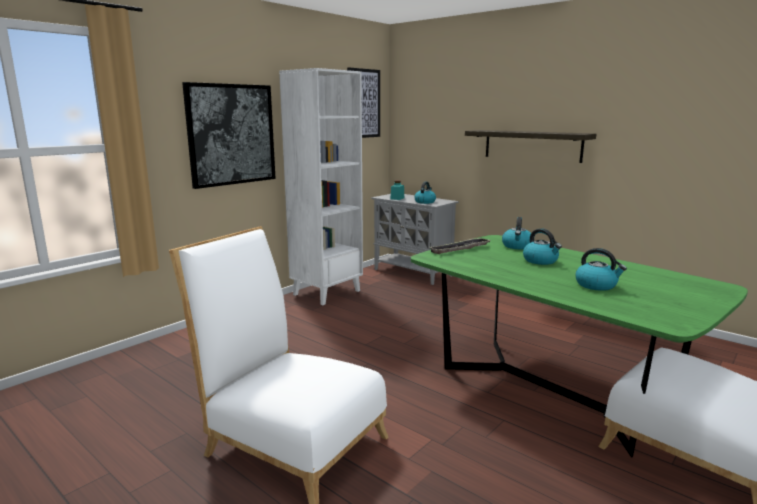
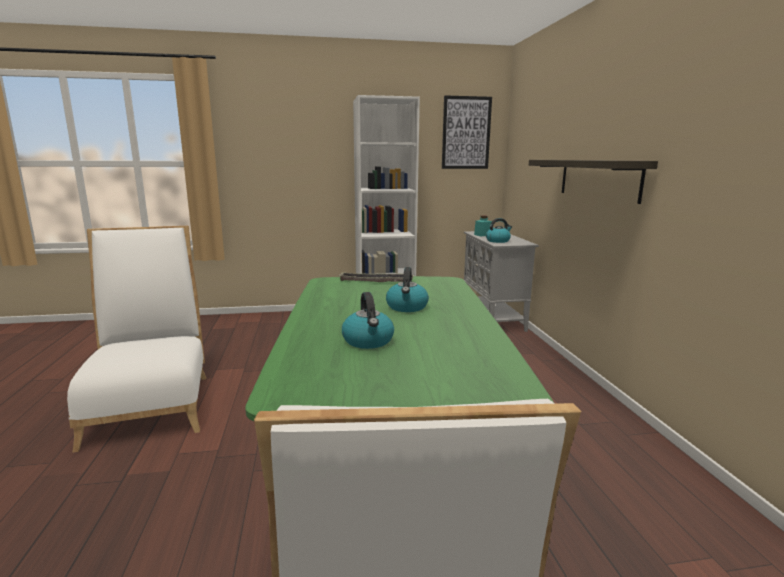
camera: 40 degrees right, 0 degrees up
(231, 134) = (302, 158): picture -> none
(517, 246) = (437, 291): kettle -> none

